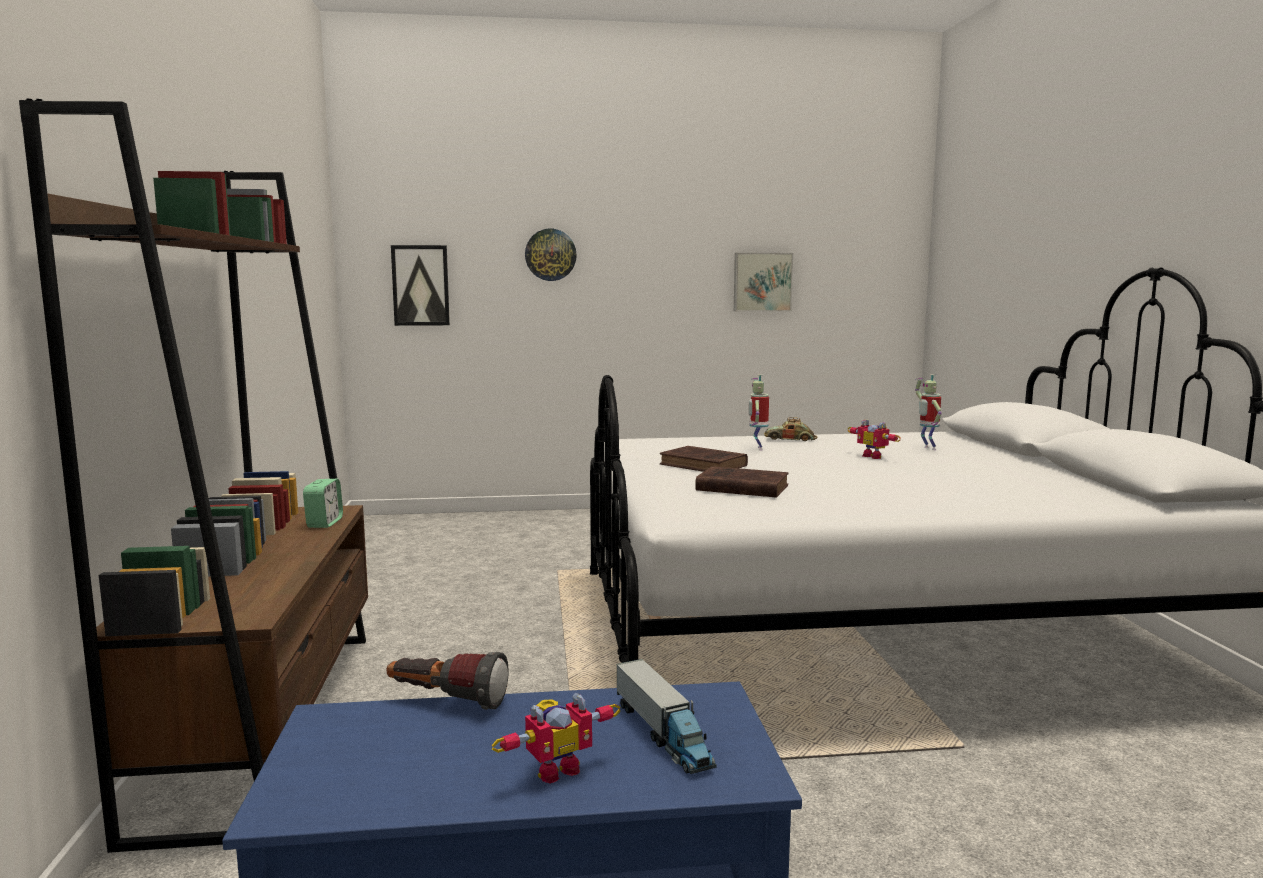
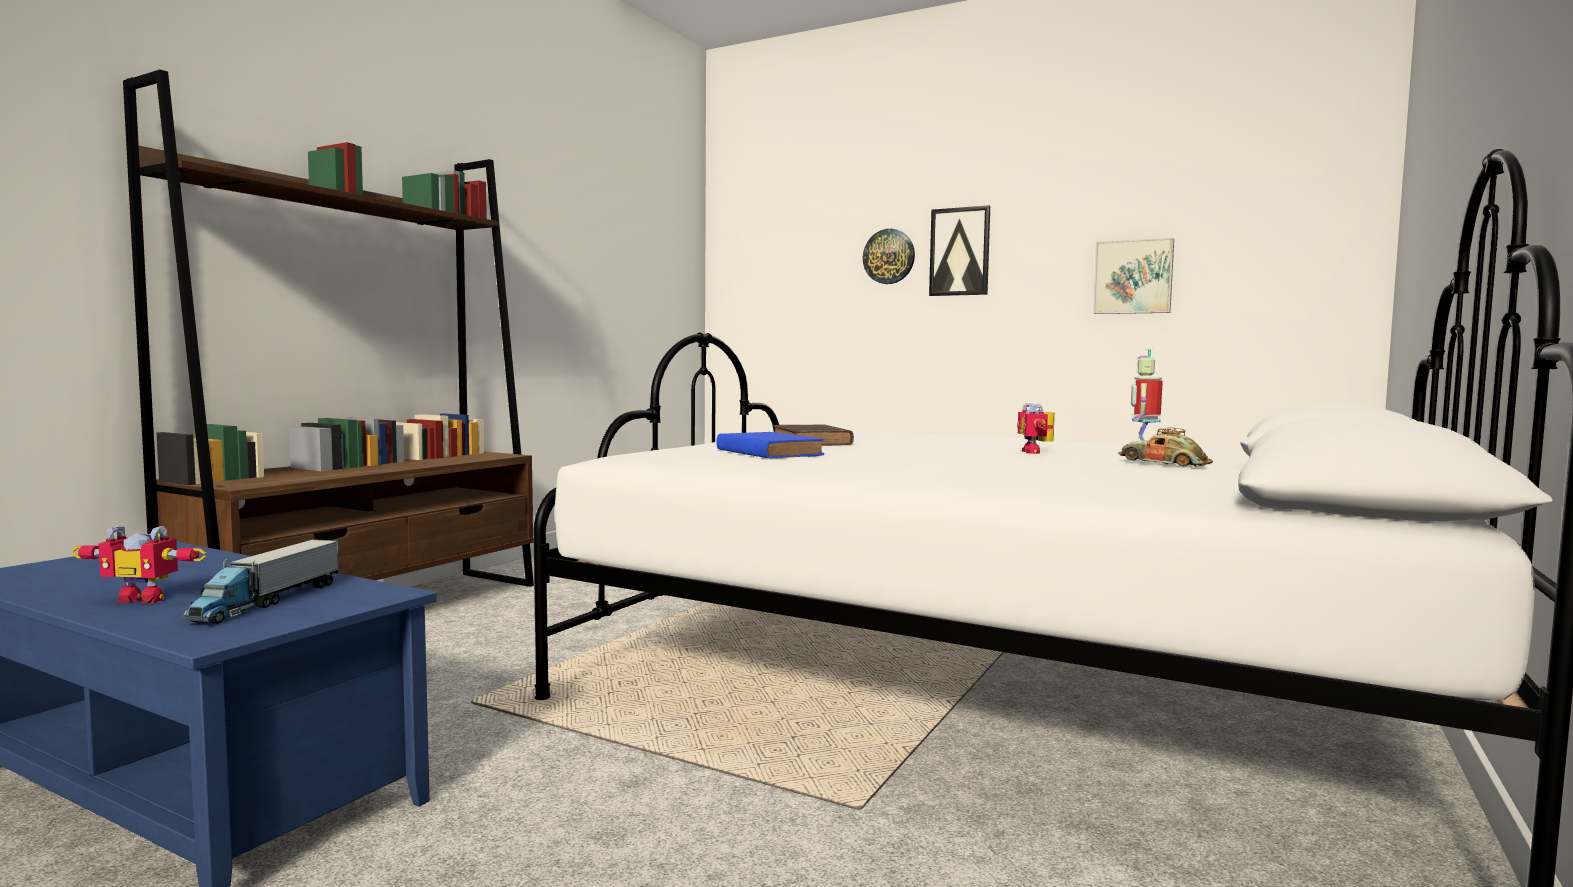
camera: 35 degrees right, 5 degrees down
(324, 523) = (468, 459): alarm clock -> none
(420, 285) = (770, 292): picture -> picture (960, 252)
(446, 701) = (235, 556): flashlight -> none
(739, 488) = (767, 452): brown book -> blue book
(757, 448) = (926, 440): toy robot -> none
(790, 440) = (997, 439): toy car -> toy car (1164, 464)

